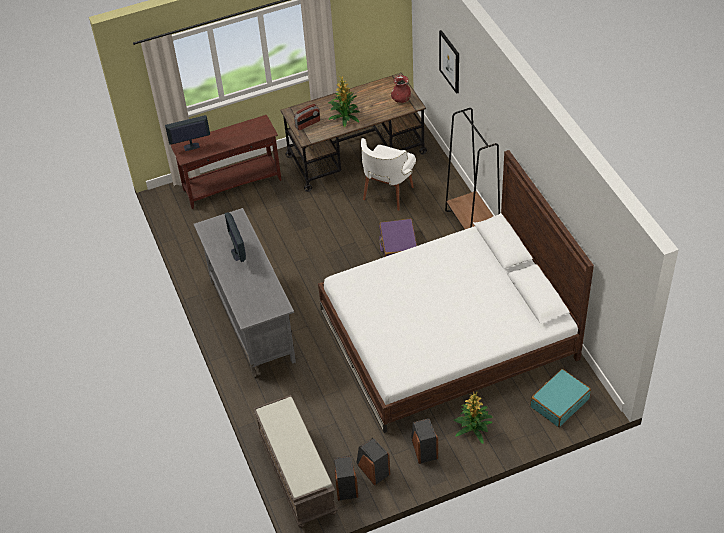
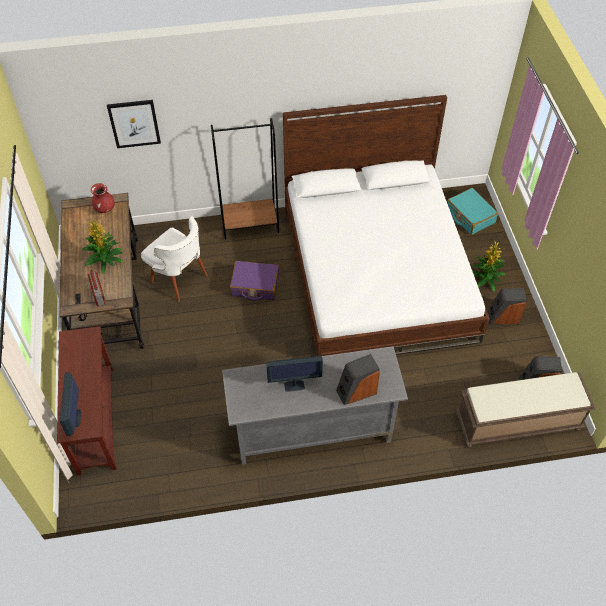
camera: 80 degrees left, 5 degrees up
(372, 469) = (520, 359): speaker -> speaker (356, 391)

